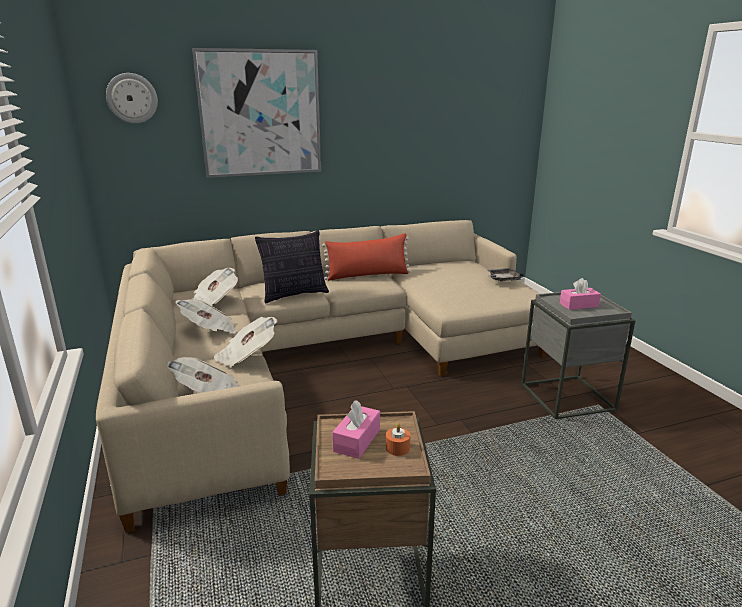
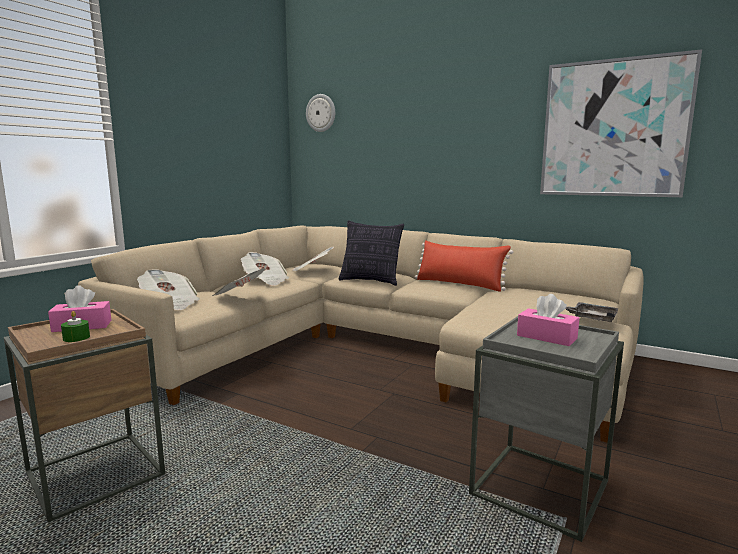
camera: 50 degrees right, 10 degrees down
(260, 113) = (407, 122): picture -> picture (614, 129)
(397, 448) = (76, 338): orange candle -> green candle

